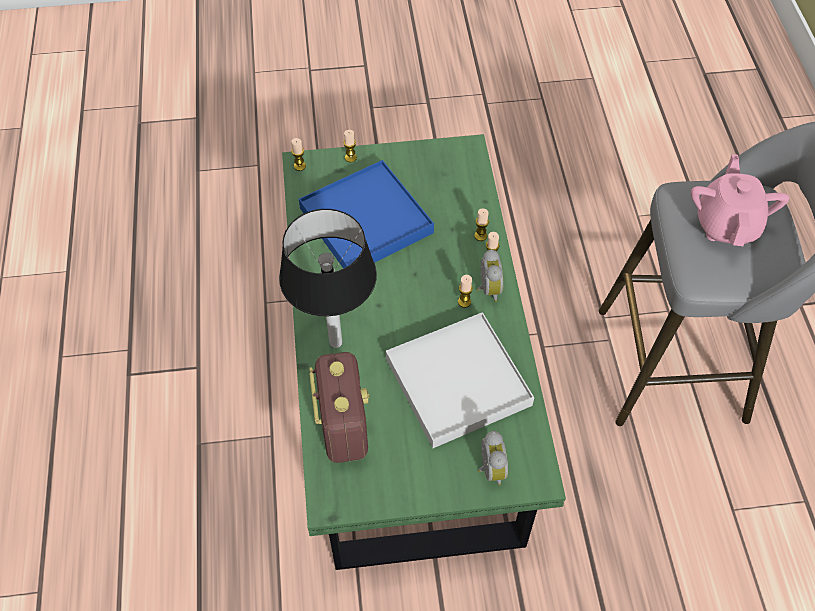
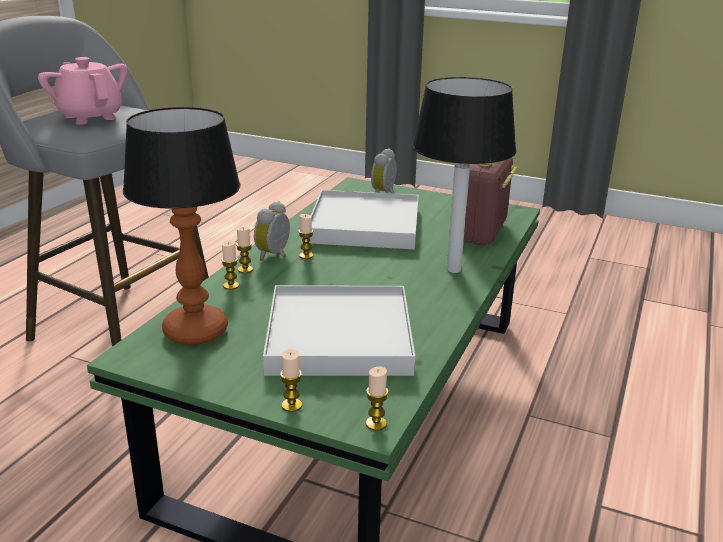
camera: 150 degrees left, 30 degrees down
(366, 220) = (338, 336): blue tray -> white tray
(456, 183) = (194, 330): none -> table lamp
(726, 224) = (90, 117): pink teapot -> pink teapot turned 105 degrees clockwise

